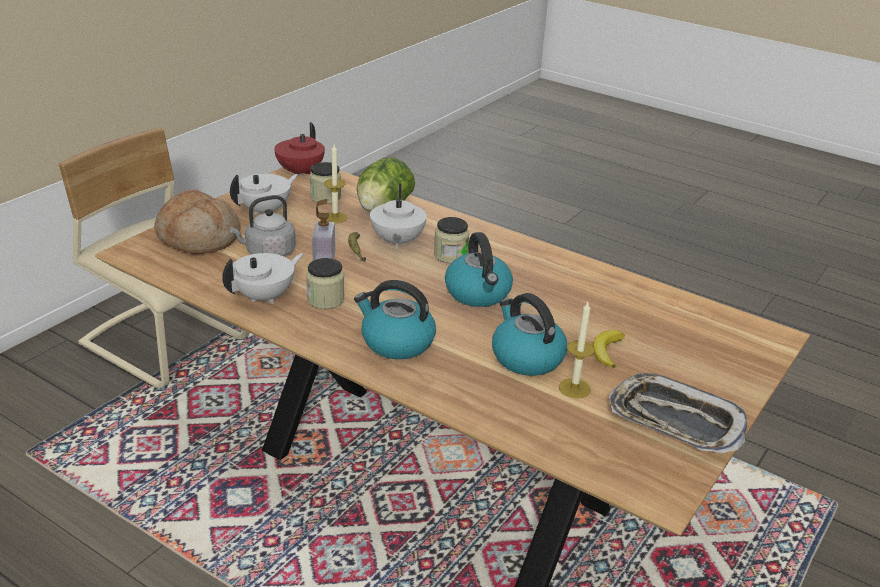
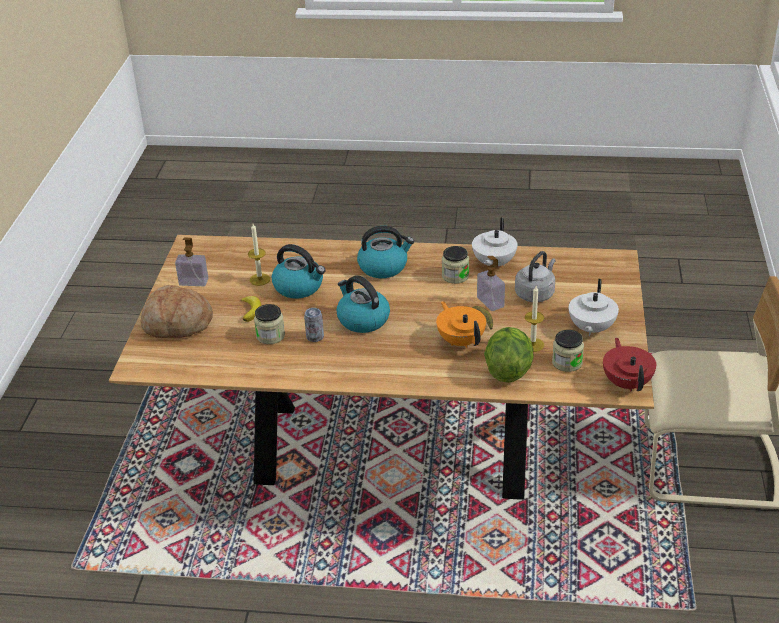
camera: 155 degrees right, 5 degrees up
(198, 238) = (596, 286): bread -> bread (177, 324)
(397, 242) = (461, 341): white teapot -> orange teapot
(450, 255) = (409, 344): jar -> jar (270, 336)
(545, 295) = (315, 337): none -> can
(675, 421) = (193, 282): tray -> soap dispenser

